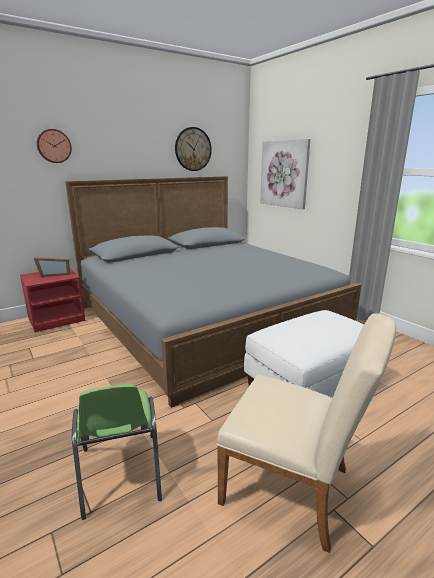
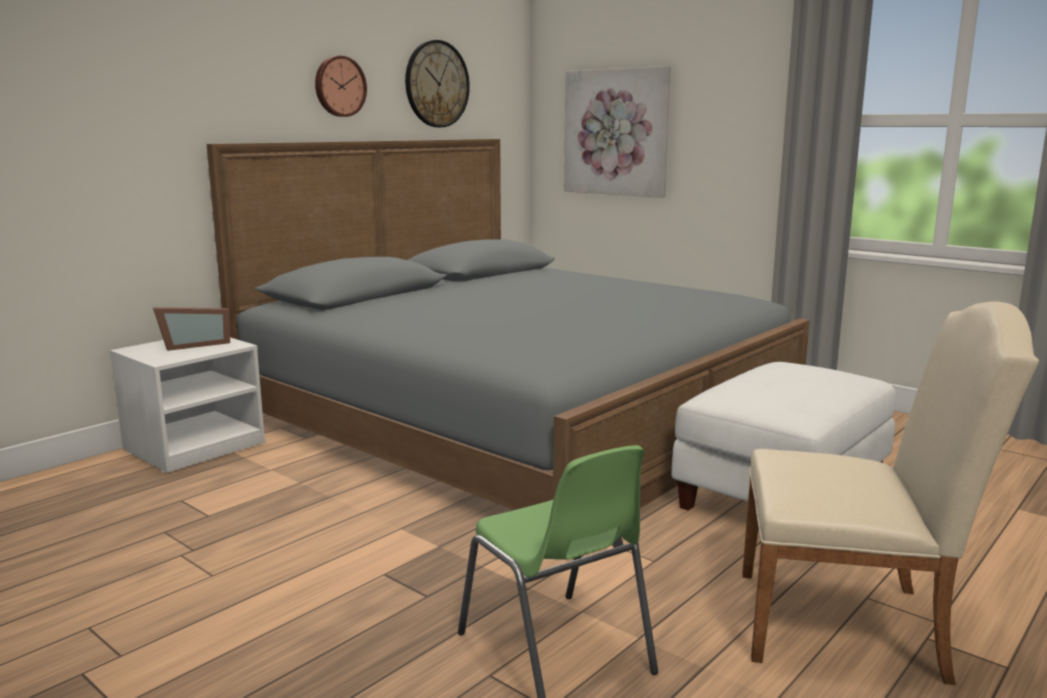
camera: 15 degrees left, 5 degrees down
(54, 146) = (185, 70): wall clock -> wall clock (339, 86)
(57, 319) = (195, 446): red nightstand -> white nightstand

